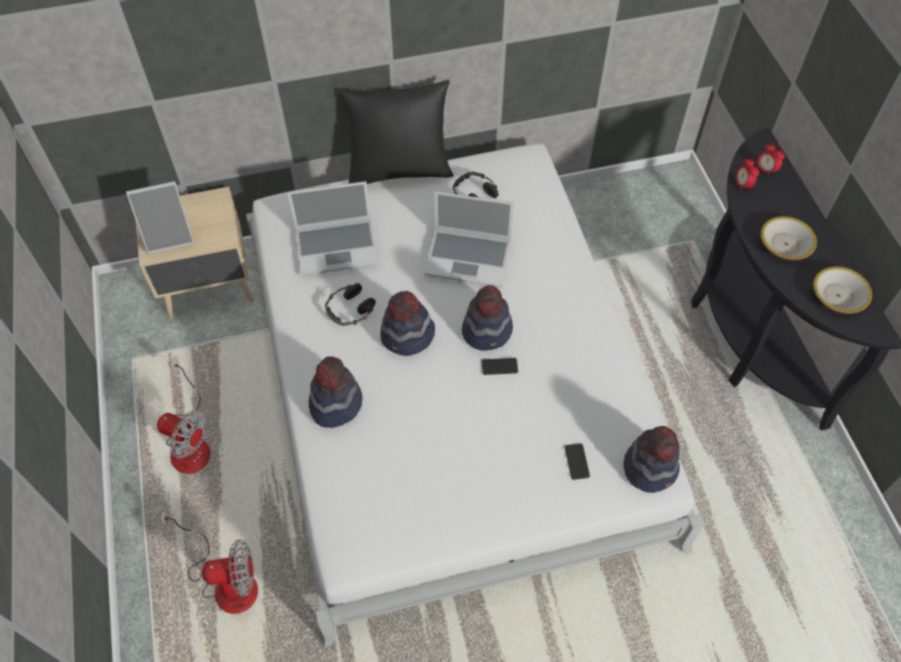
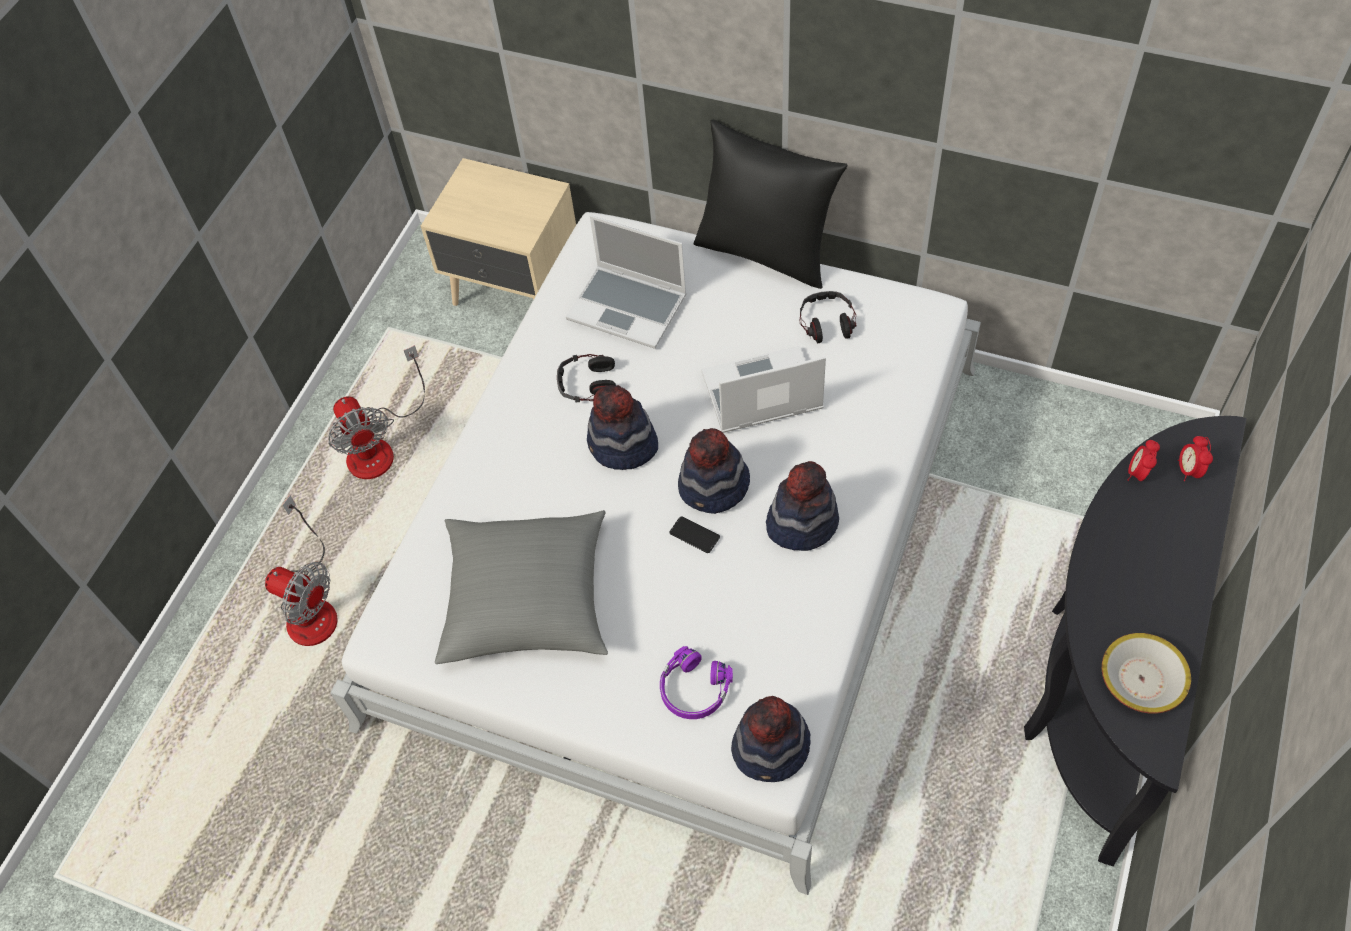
camera: 40 degrees right, 0 degrees up
(169, 236) = (470, 210): picture frame -> none
(335, 404) = (494, 476): hat -> hat (801, 522)
(424, 470) = (527, 599): none -> grey pillow
(469, 258) = (760, 394): laptop -> laptop turned 120 degrees clockwise
(576, 461) = (693, 690): phone -> purple headphones
(785, 244) = (1128, 577): bowl -> none

